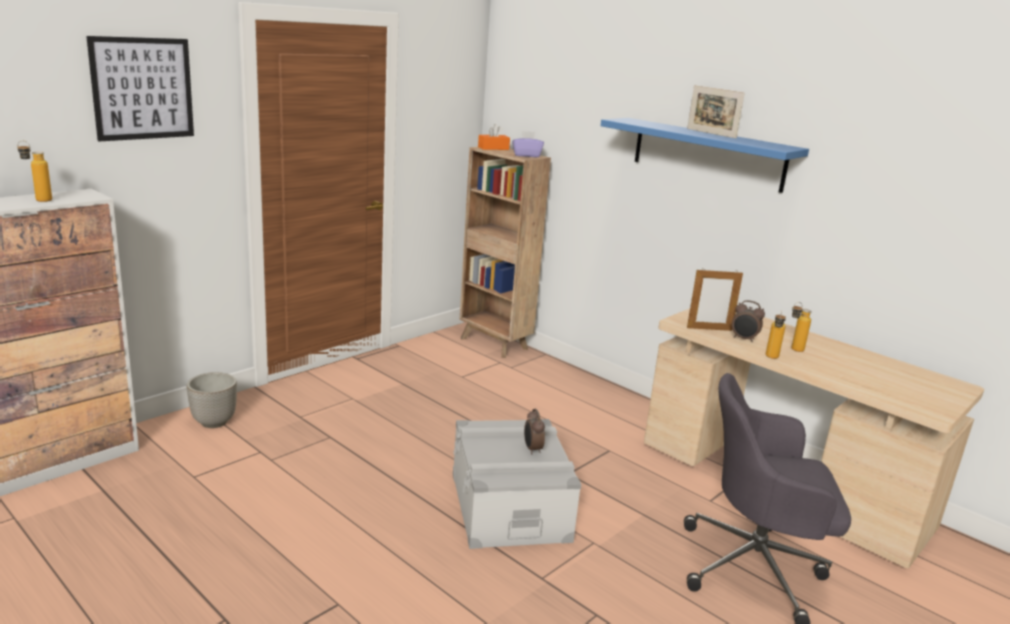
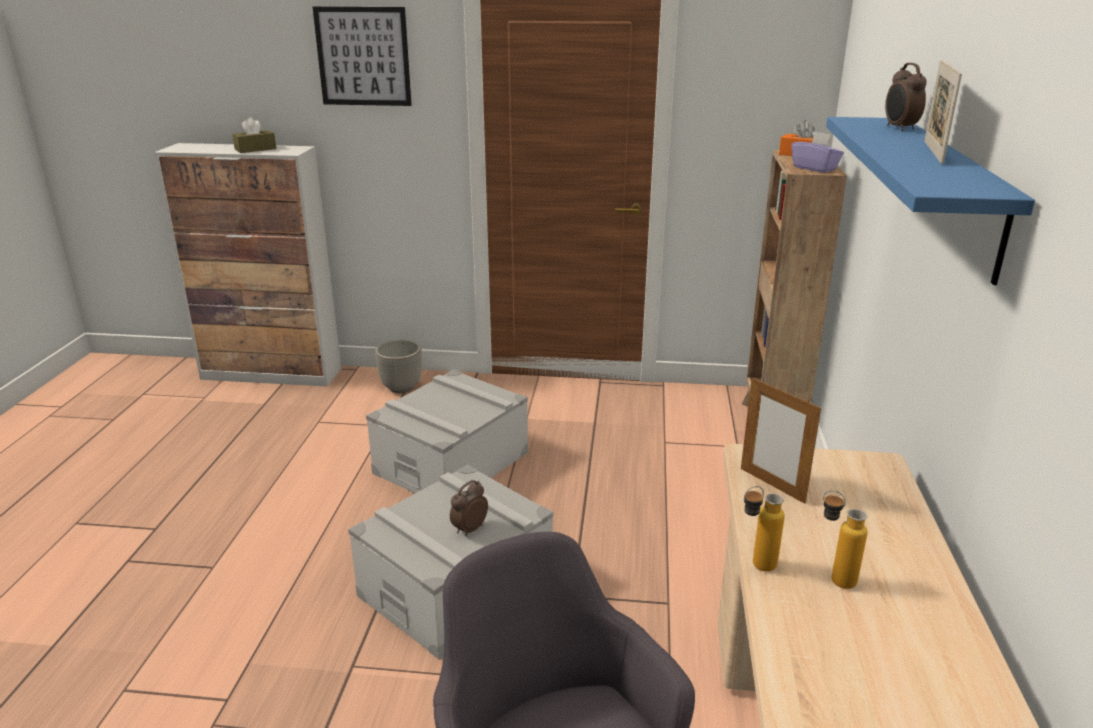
camera: 55 degrees right, 5 degrees up
(38, 200) = (255, 149): bottle -> brown tissue box
(364, 449) = (451, 463): none -> grey storage box
(744, 339) = (789, 522): alarm clock -> alarm clock (899, 128)

